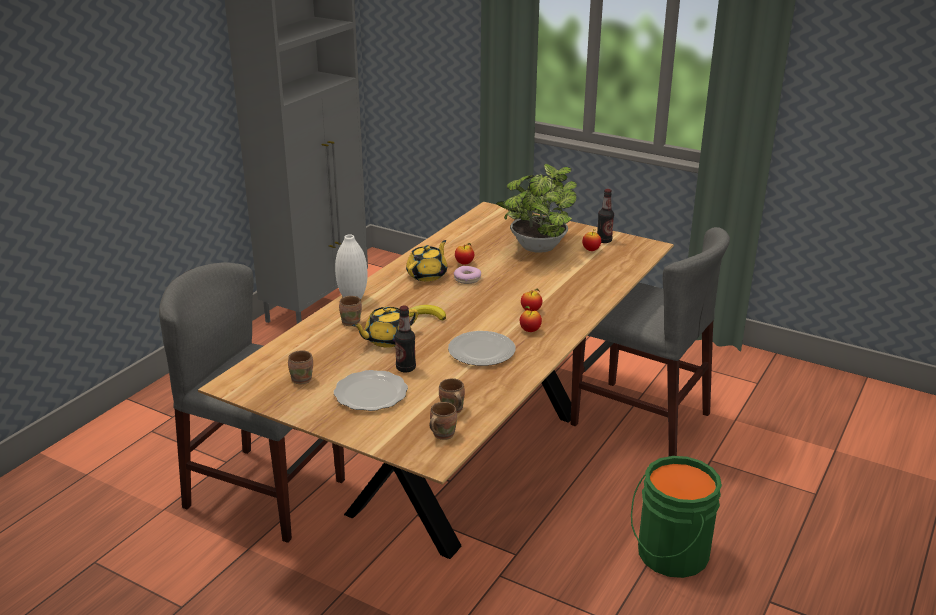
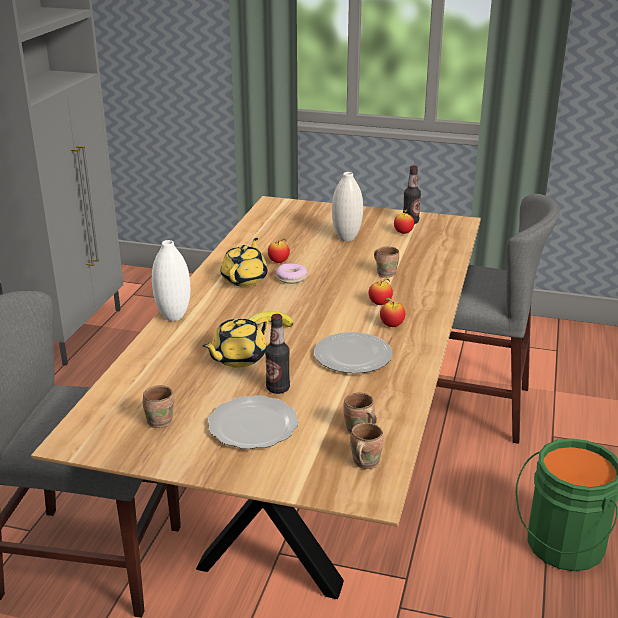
camera: 15 degrees left, 0 degrees up
(351, 322) = (185, 343): brown mug -> brown mug (386, 273)
(536, 249) = (346, 238): potted plant -> white vase

